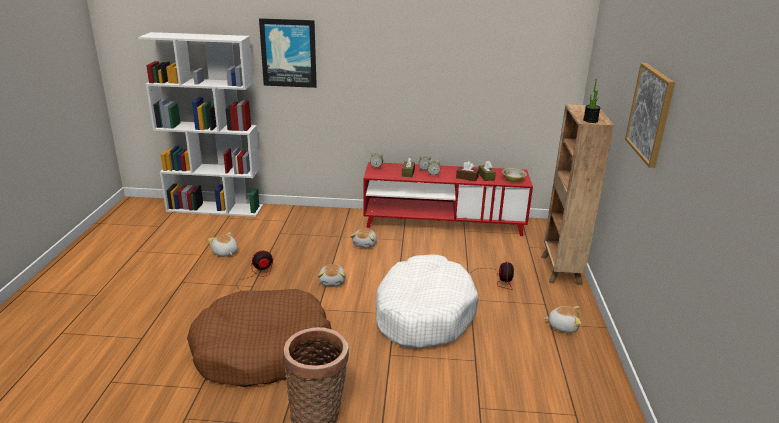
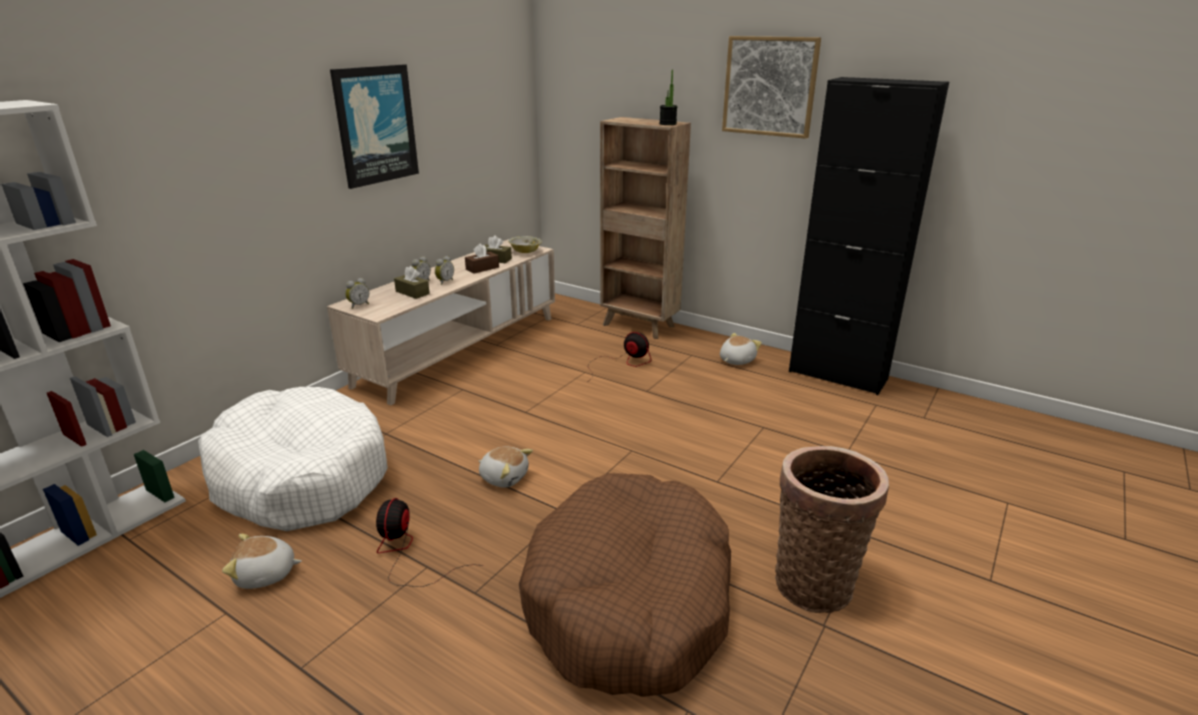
camera: 60 degrees left, 0 degrees up
(288, 53) = (130, 130): picture -> picture (375, 125)
(365, 244) = (437, 420): plush toy -> none
(423, 313) = (648, 429): white dog bed -> white dog bed (300, 476)
(443, 223) = (459, 350): red tv stand -> beige tv stand
(604, 384) = (837, 375): none -> black cabinet

